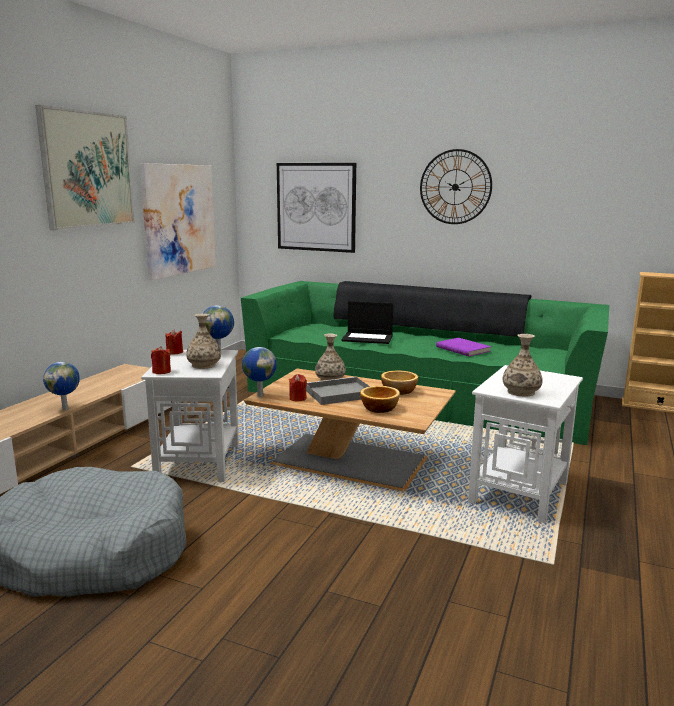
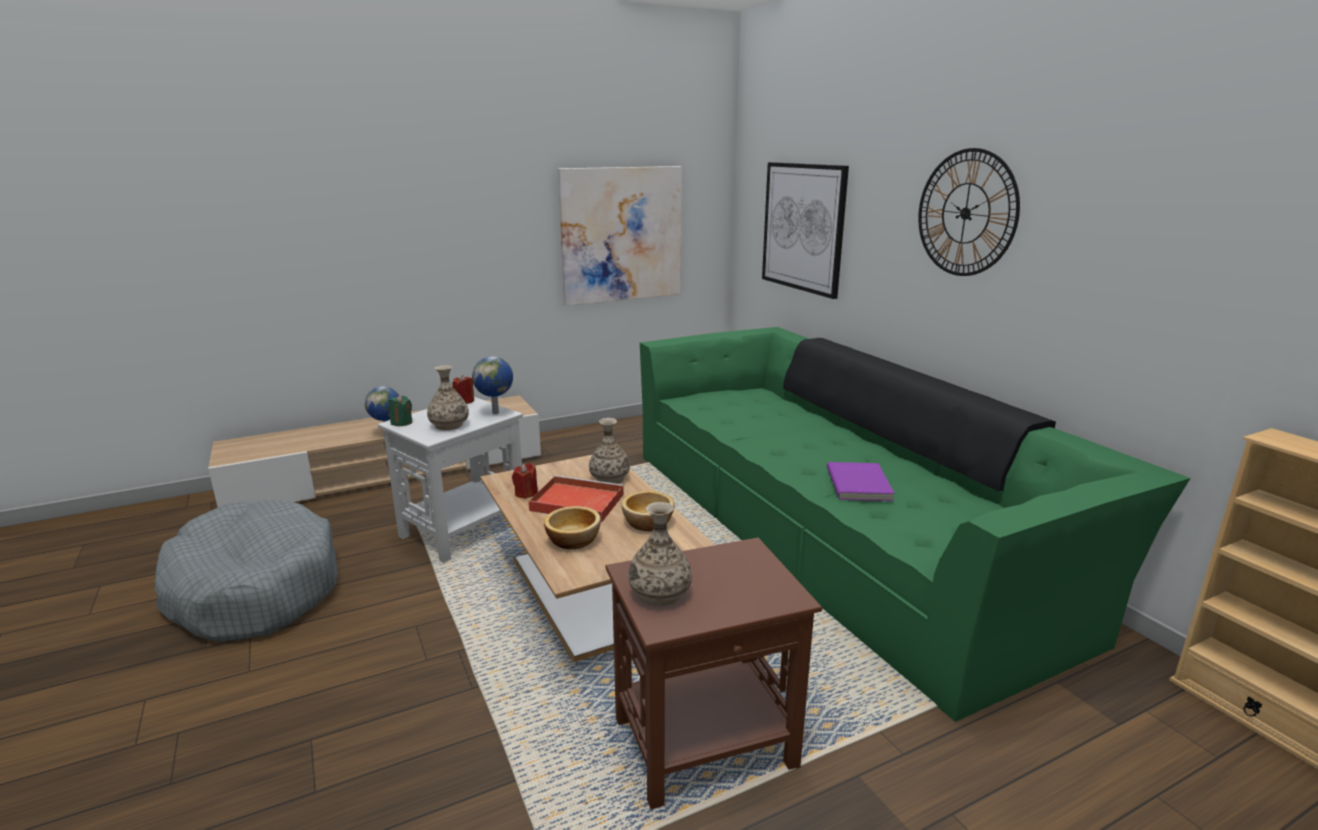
camera: 40 degrees right, 5 degrees up
(87, 170) = (476, 179): picture -> none
(161, 371) = (401, 423): red candle -> green candle
(259, 395) = (502, 476): globe -> none
(338, 394) = (575, 502): grey tray -> red tray
(368, 338) = (766, 430): laptop -> none
(519, 492) = (706, 742): white side table -> brown side table

